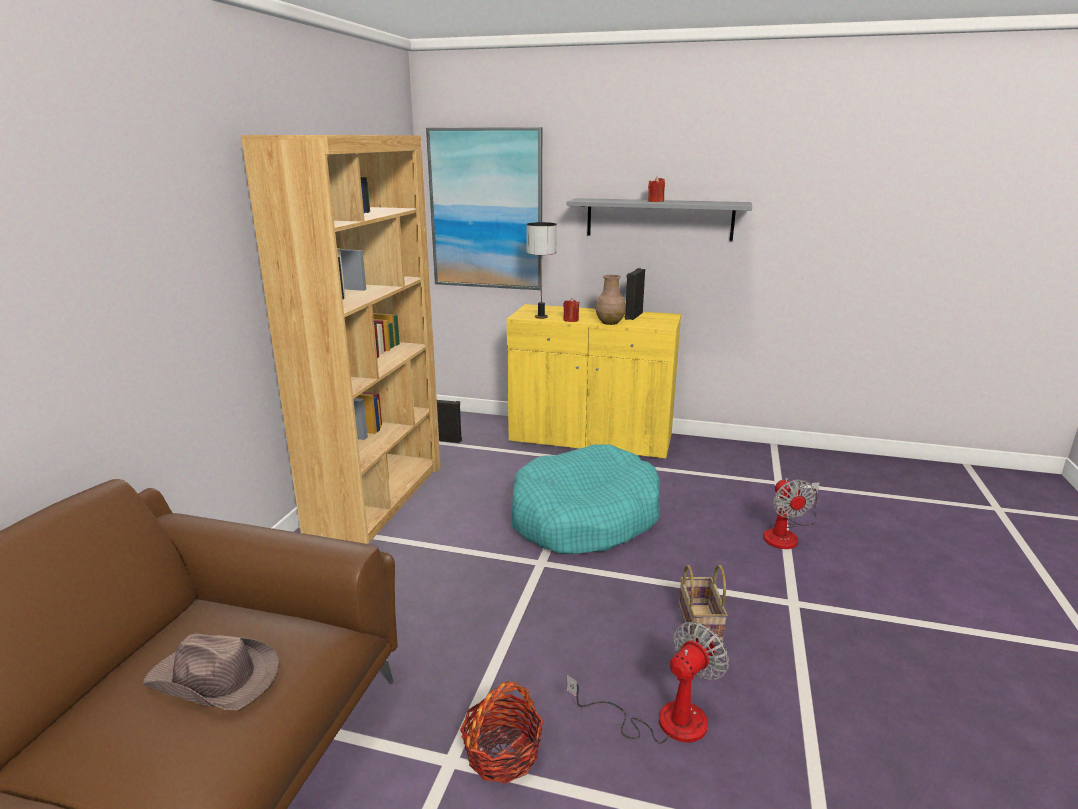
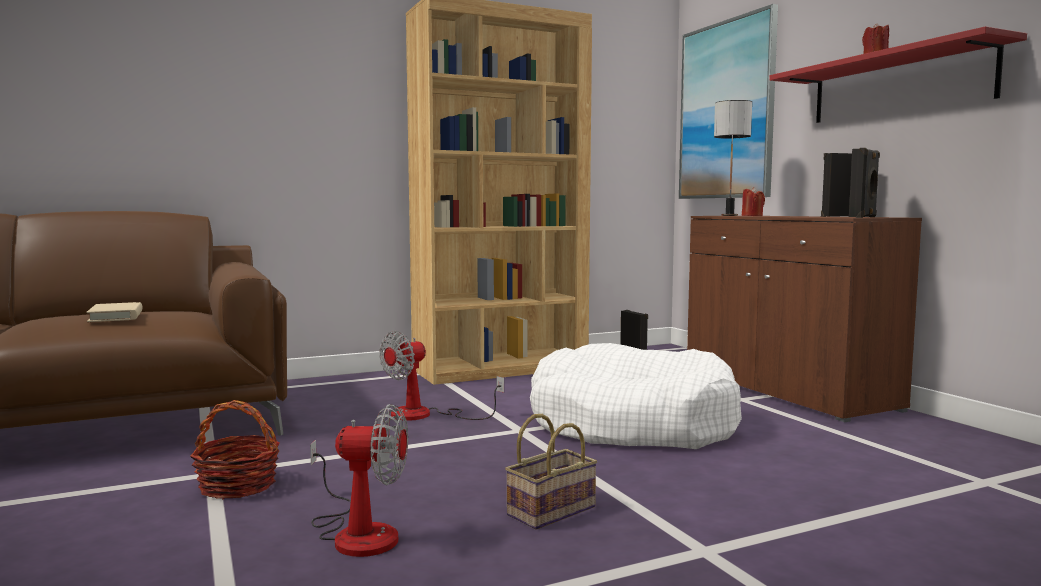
camera: 50 degrees right, 15 degrees down
(214, 679) = (116, 316): brown hat -> beige book
(584, 518) = (632, 424): turquoise dog bed -> white dog bed
(591, 439) = (785, 390): yellow cabinet -> brown cabinet
(609, 323) = (789, 216): brown vase -> none
(659, 219) = (898, 85): grey shelf -> red shelf
(663, 322) = (863, 217): none -> black speaker
(786, 534) = (861, 514): fan -> fan (425, 415)

